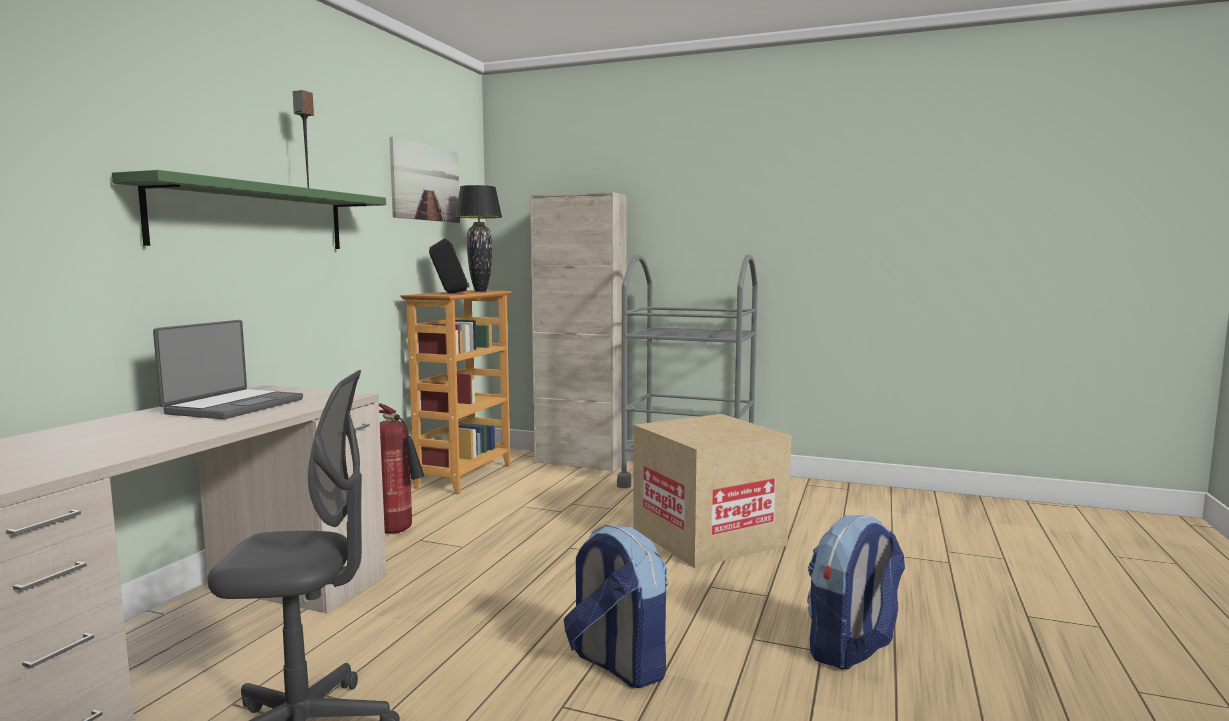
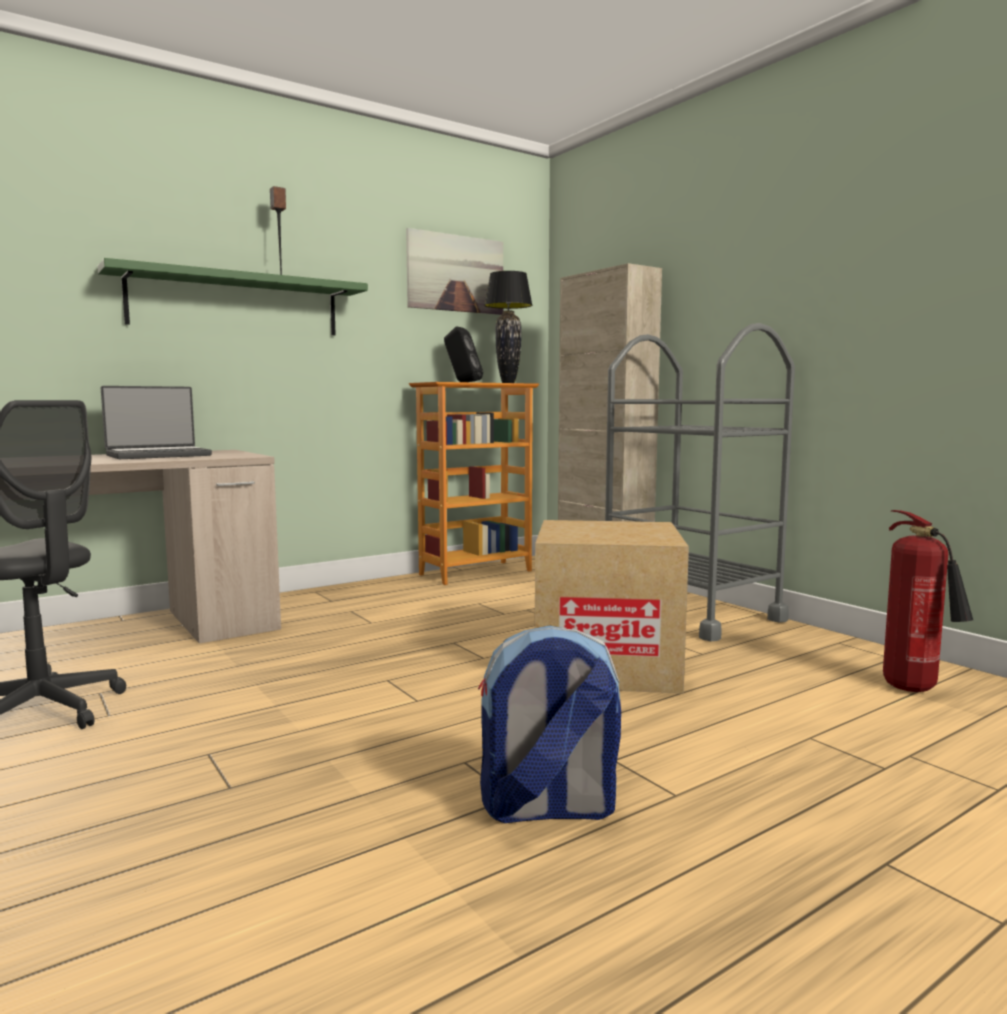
camera: 35 degrees right, 0 degrees up
(398, 531) = (347, 602): fire extinguisher -> fire extinguisher (915, 690)
(617, 664) = (307, 740): backpack -> none

